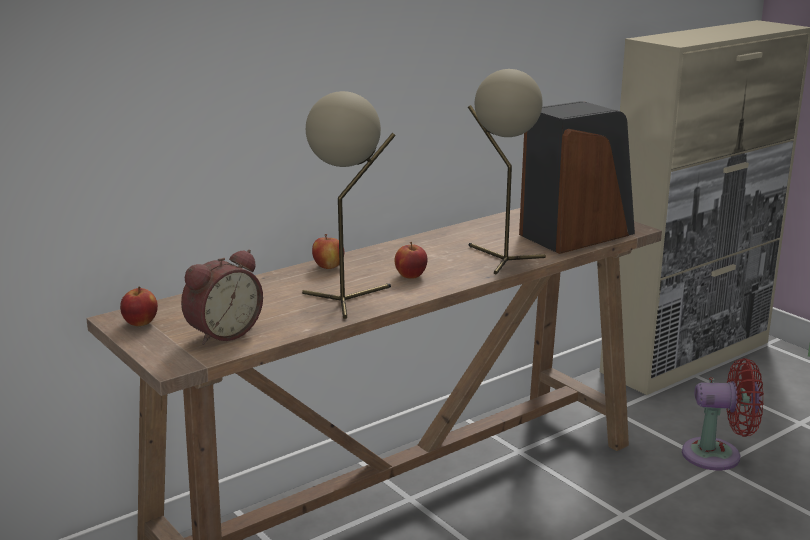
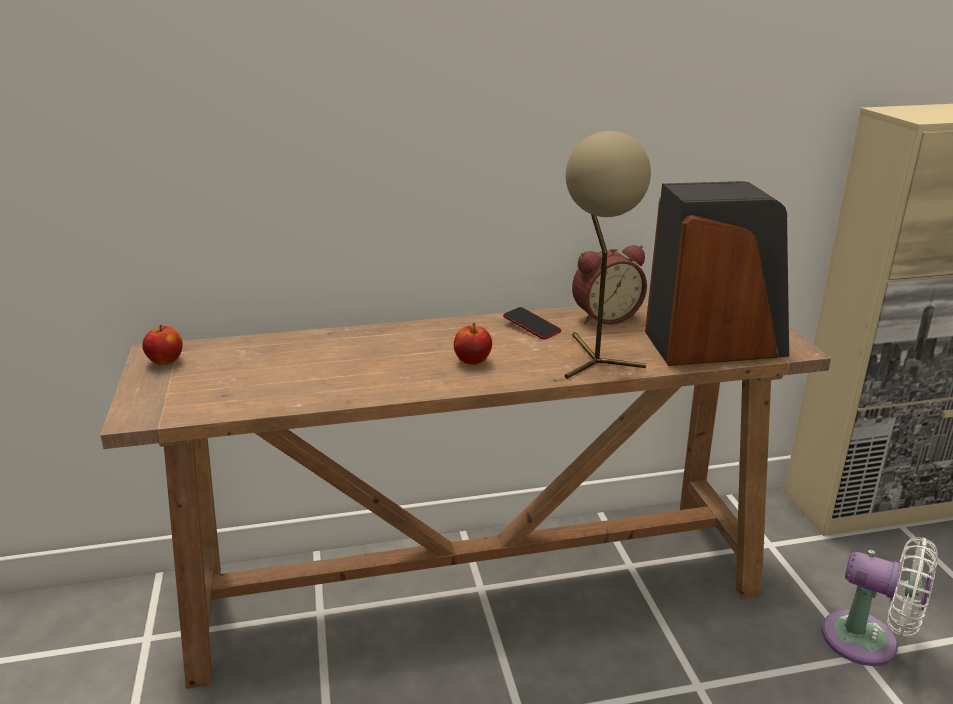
camera: 25 degrees right, 5 degrees up
(222, 333) = (218, 390): alarm clock -> alarm clock (604, 316)
(328, 266) = (403, 332): apple -> none
(349, 298) = (380, 376): beige table lamp -> none
(429, 245) = (531, 327): none -> phone
(718, 455) = (868, 642): red fan -> white fan

